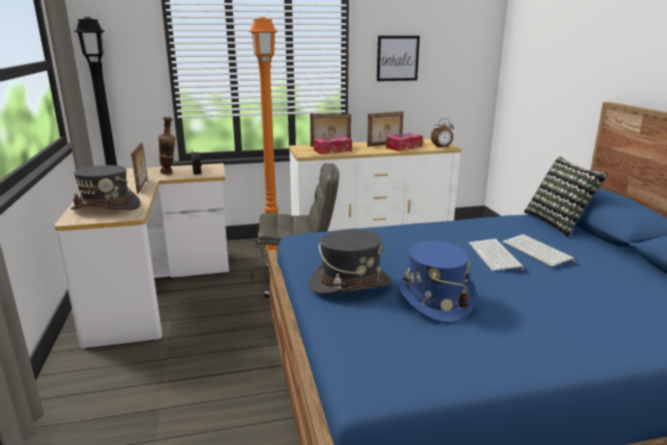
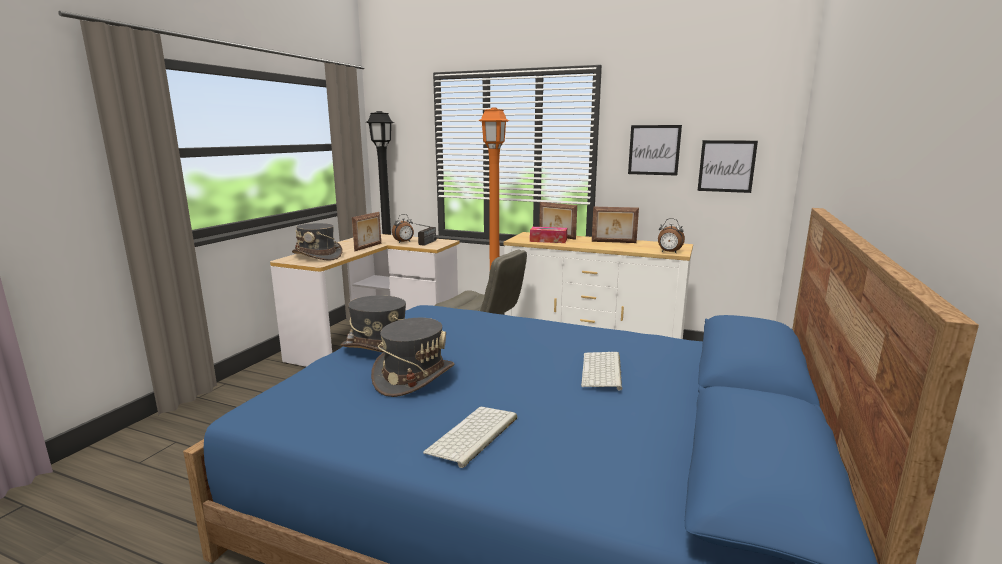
camera: 35 degrees right, 5 degrees down
(169, 174) = (404, 242): vase -> alarm clock
(404, 147) = (627, 247): tissue box -> none
(434, 300) = (414, 377): blue hat -> grey hat
(453, 70) = (726, 166): none -> picture
(496, 256) = (546, 362): keyboard -> keyboard (473, 436)
(558, 223) = (699, 355): pillow -> none

